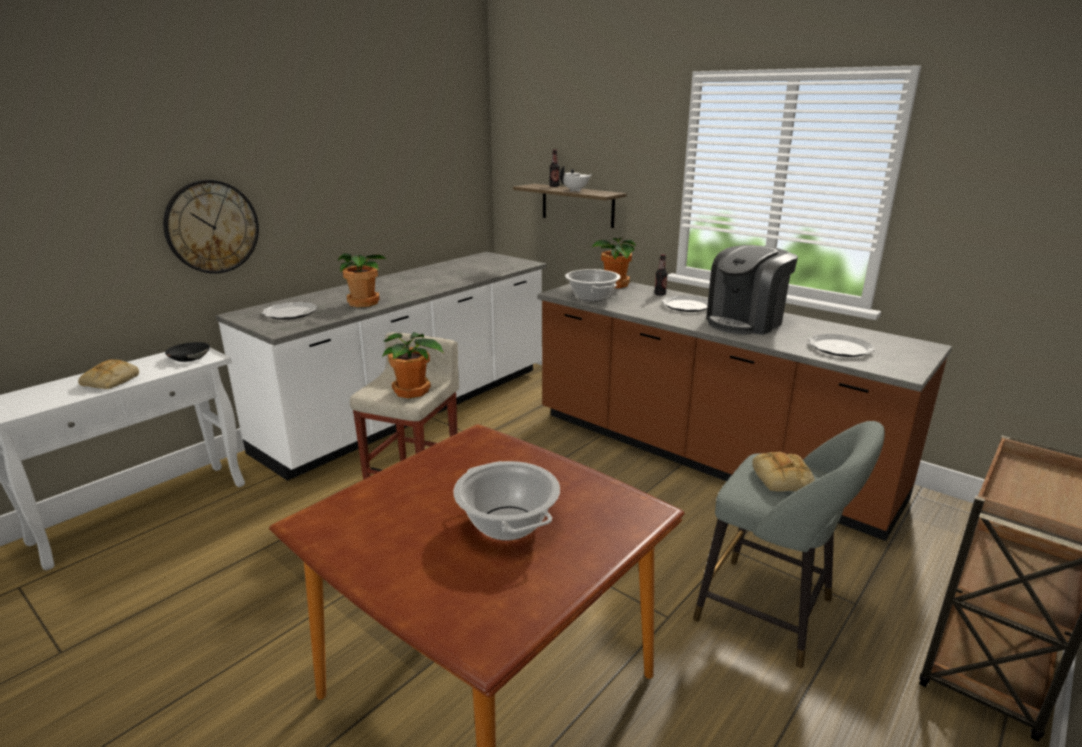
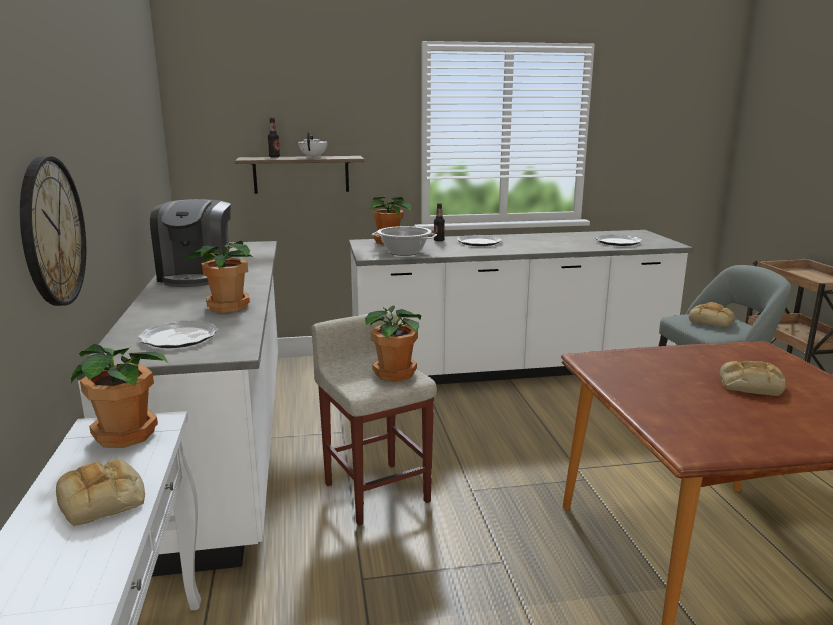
camera: 50 degrees left, 5 degrees down
(189, 357) = (127, 434): black bowl -> potted plant
(507, 523) = (749, 385): cooking pot -> bread
(705, 456) = (510, 368): brown counter -> white counter
(745, 322) = (538, 242): coffee machine -> coffee machine (197, 276)

